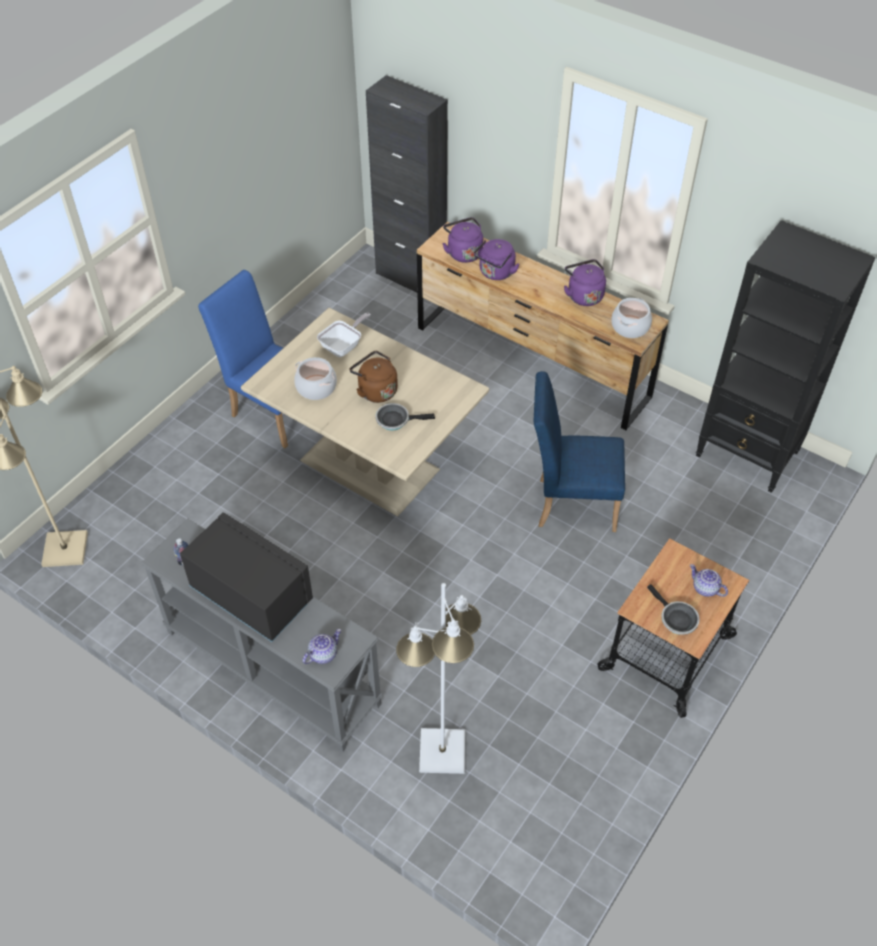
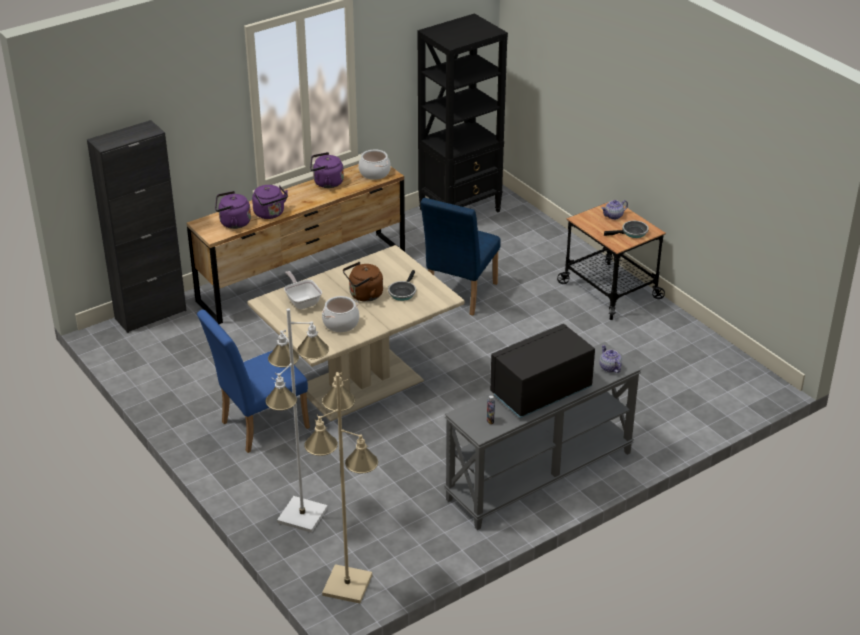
camera: 70 degrees left, 15 degrees down
(441, 752) = (649, 406): white floor lamp -> white floor lamp (302, 516)

